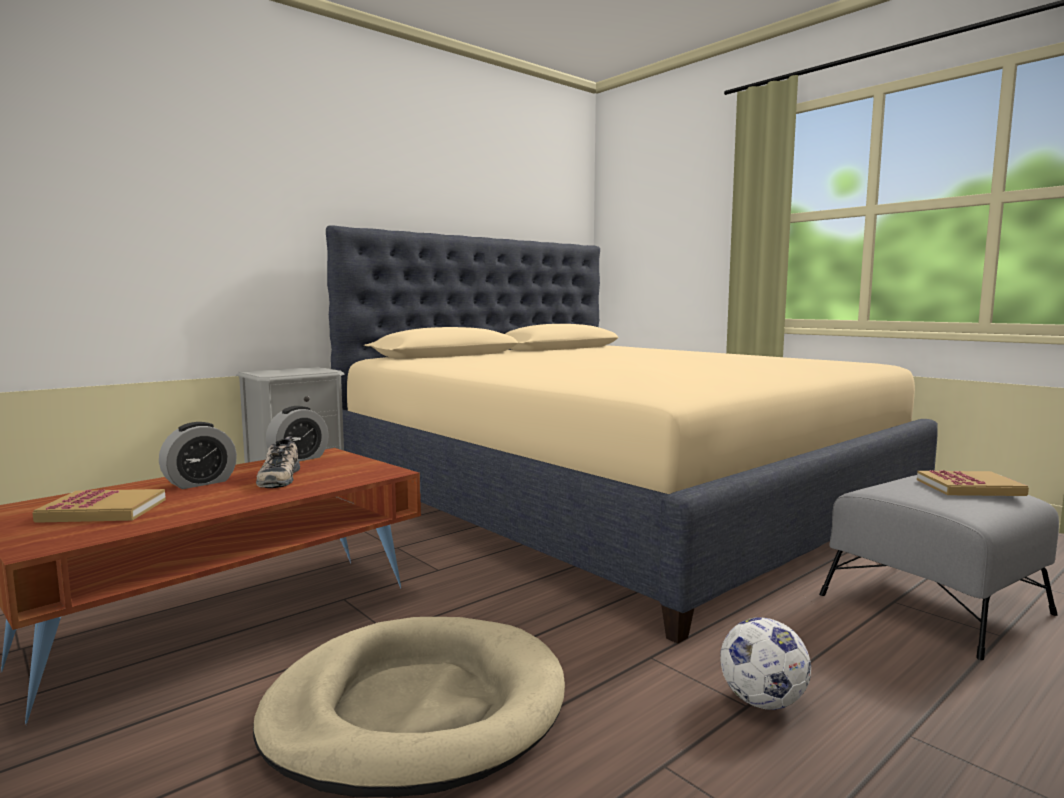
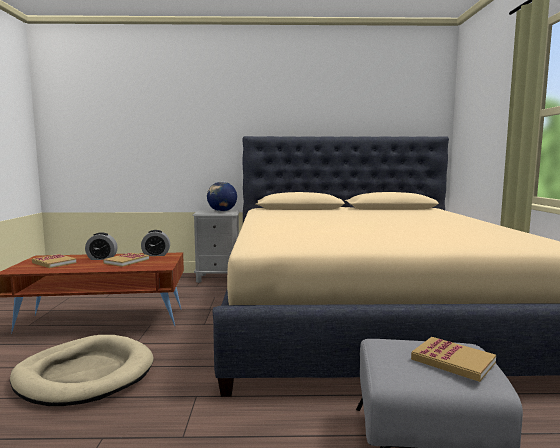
camera: 40 degrees right, 0 degrees up
(278, 477) = (126, 261): shoe -> book
(299, 370) = (222, 211): none -> globe
(762, 702) = (192, 439): football -> none

